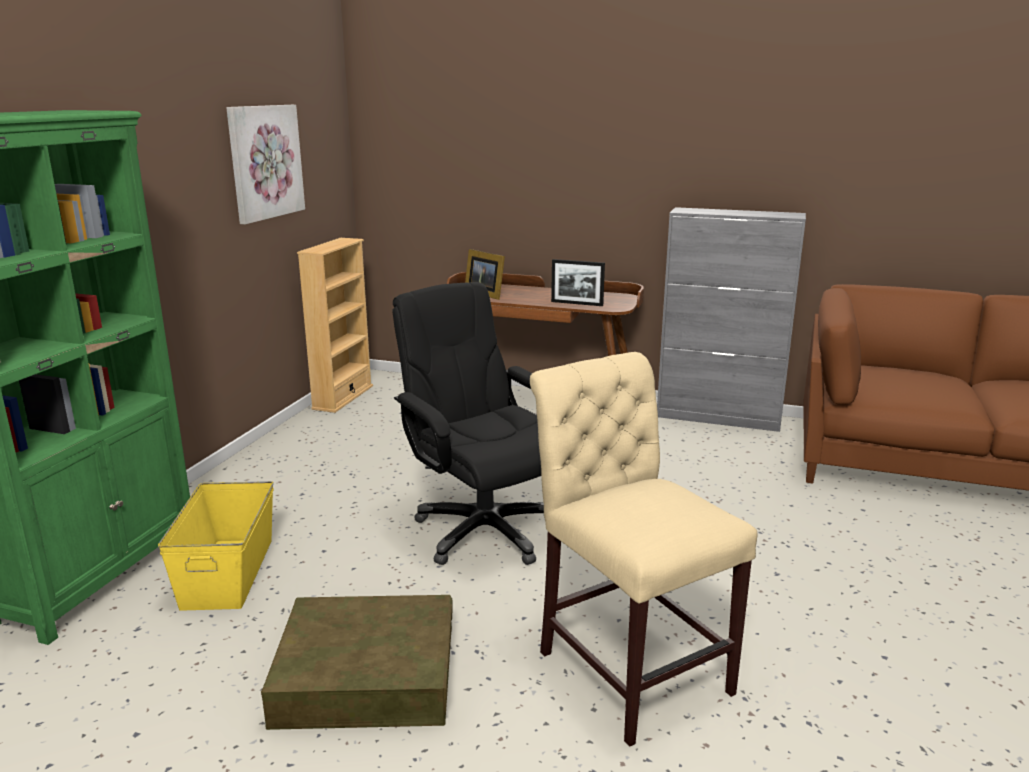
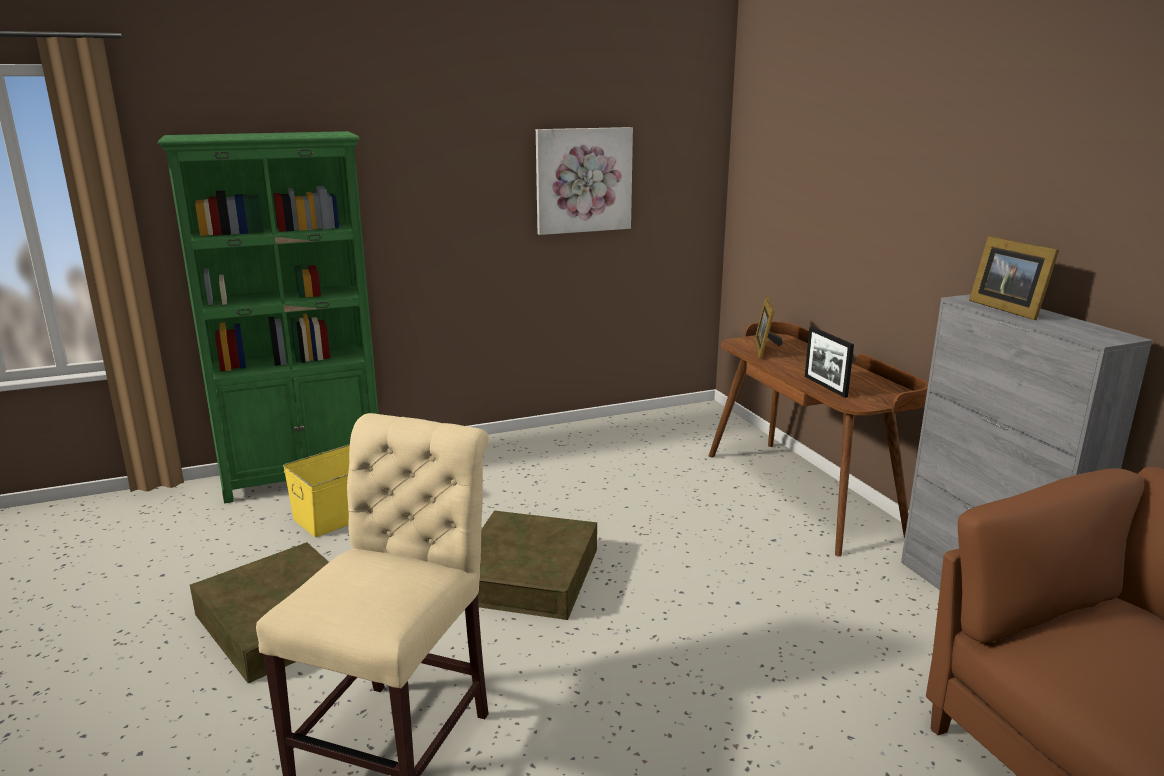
camera: 50 degrees right, 0 degrees up
(343, 397) = (648, 418): beige bookcase -> none
(484, 530) = (528, 575): black office chair -> brown storage box
(714, 211) = (1007, 308): none -> picture frame

